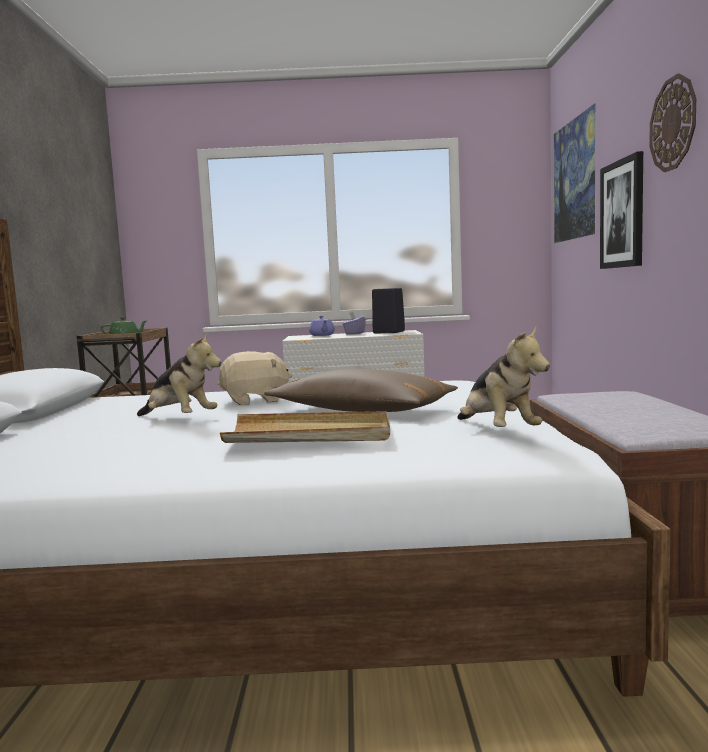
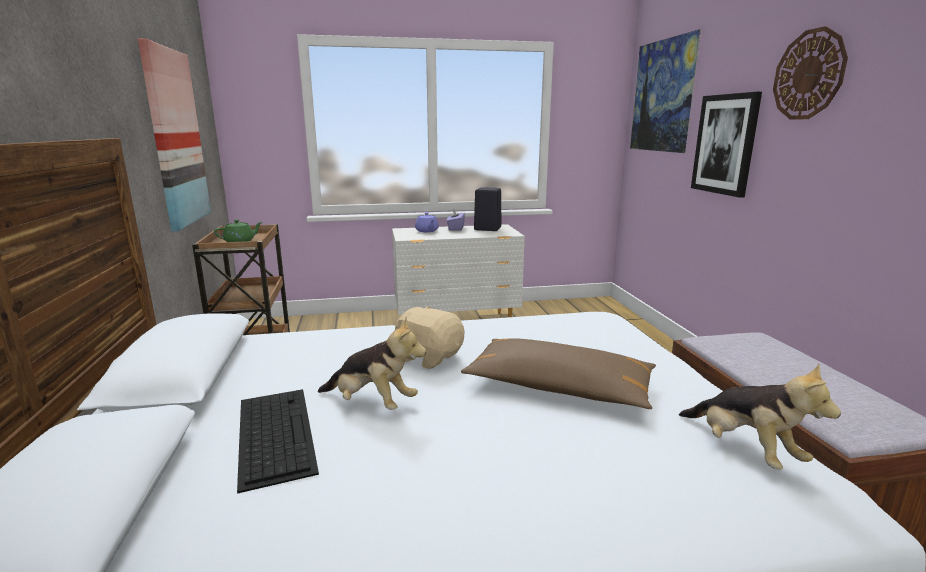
camera: 10 degrees left, 10 degrees up
(69, 239) = (175, 138): none -> picture
(83, 430) = (274, 433): none -> keyboard
(255, 400) = (429, 357): beige plush toy -> beige plush toy turned 120 degrees counterclockwise
(309, 434) = (562, 465): beige tray -> none

